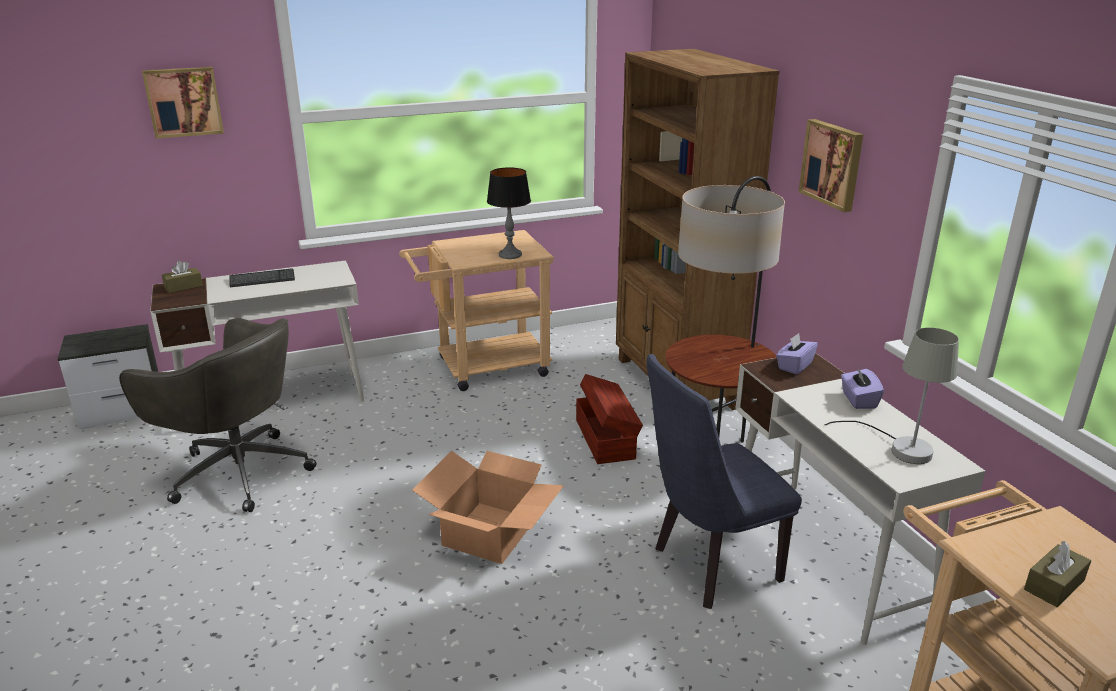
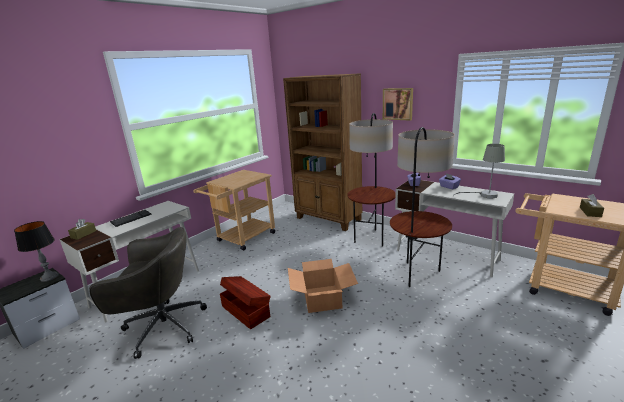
camera: 30 degrees left, 5 degrees down
(184, 101) = (59, 124): picture -> none
(510, 255) = (252, 178): table lamp -> table lamp (49, 277)
(606, 438) = (326, 246): brown storage box -> brown storage box (246, 310)
(708, 568) = (417, 275): blue chair -> floor lamp

